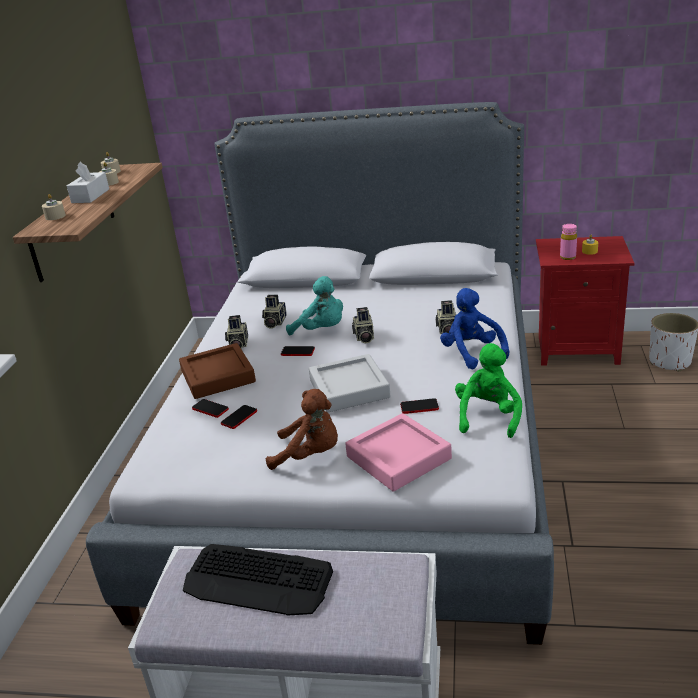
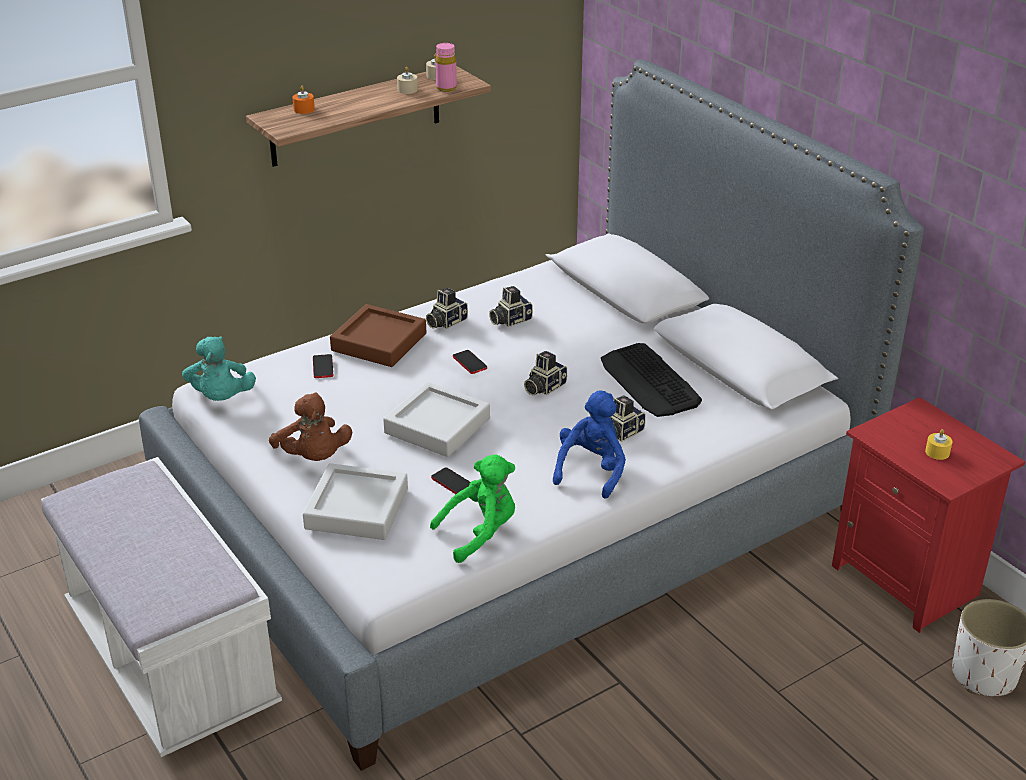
camera: 45 degrees right, 5 degrees up
(55, 216) = (304, 109): beige candle -> orange candle
(90, 196) = (366, 98): white tissue box -> none
(239, 417) = (325, 389): phone -> none
(258, 580) = (145, 518): keyboard -> keyboard (649, 382)
(321, 330) = (528, 355): turquoise plush toy -> turquoise plush toy (221, 398)
(398, 458) = (357, 509): pink tray -> grey tray
(567, 257) = (896, 442): pink bottle -> pink bottle (446, 88)

